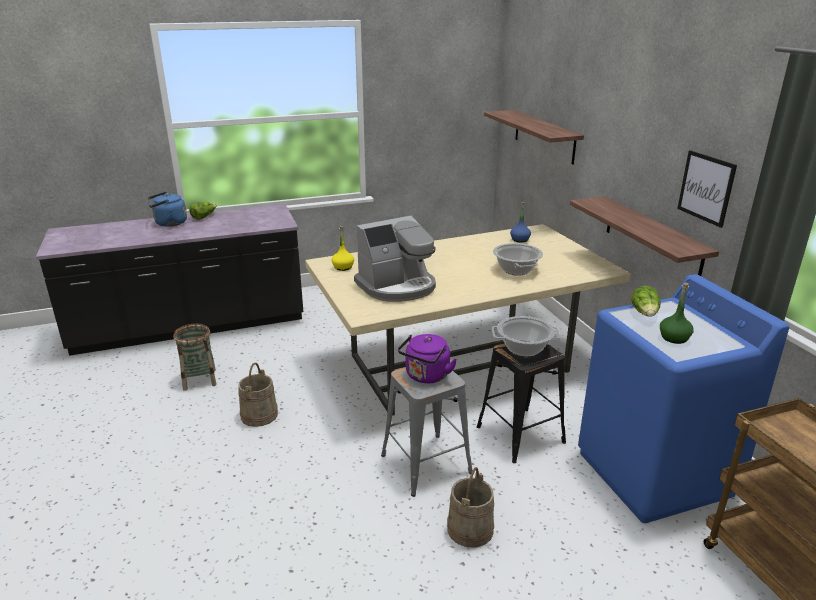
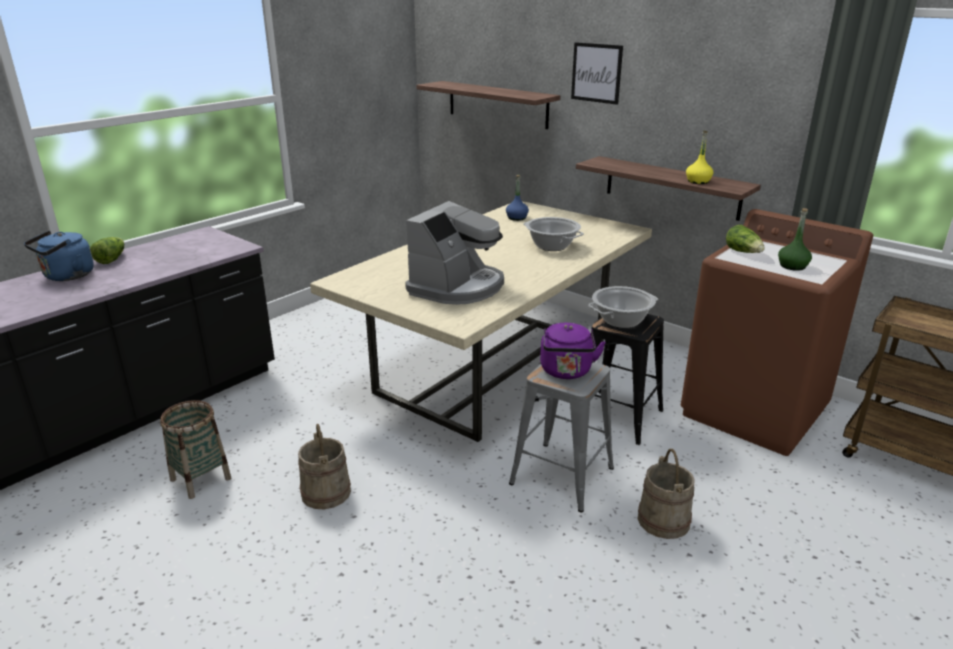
camera: 30 degrees left, 0 degrees up
(343, 267) = (368, 281): yellow bottle -> yellow bottle (698, 181)
(654, 473) = (754, 411): blue washing machine -> brown washing machine
(706, 188) = (737, 125): picture -> picture (596, 73)

